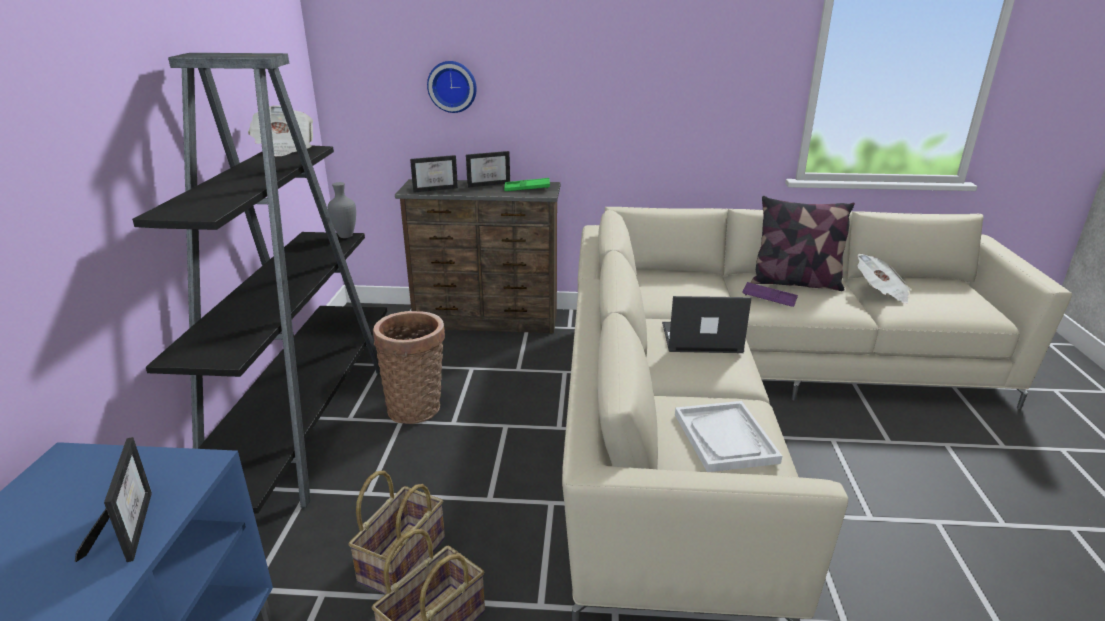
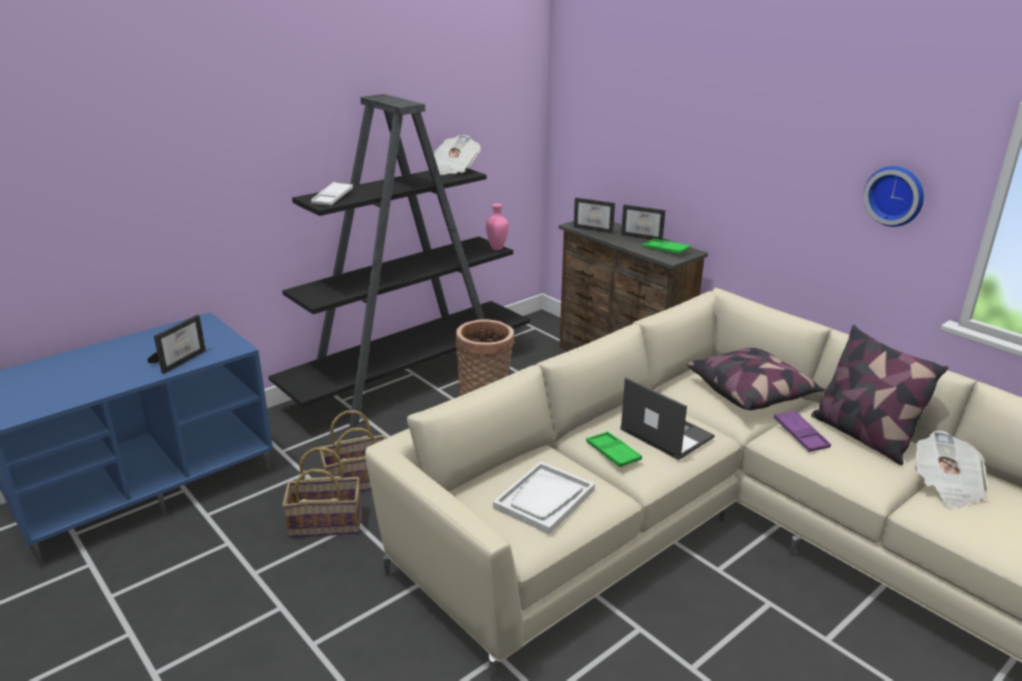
camera: 45 degrees right, 0 degrees up
(200, 205) = (332, 198): none -> white tray
(345, 236) = (496, 248): grey vase -> pink vase
(452, 86) = (638, 140): wall clock -> wall clock (895, 195)
(693, 284) = (752, 392): none -> pillow
(697, 372) = (613, 453): none -> green tray

